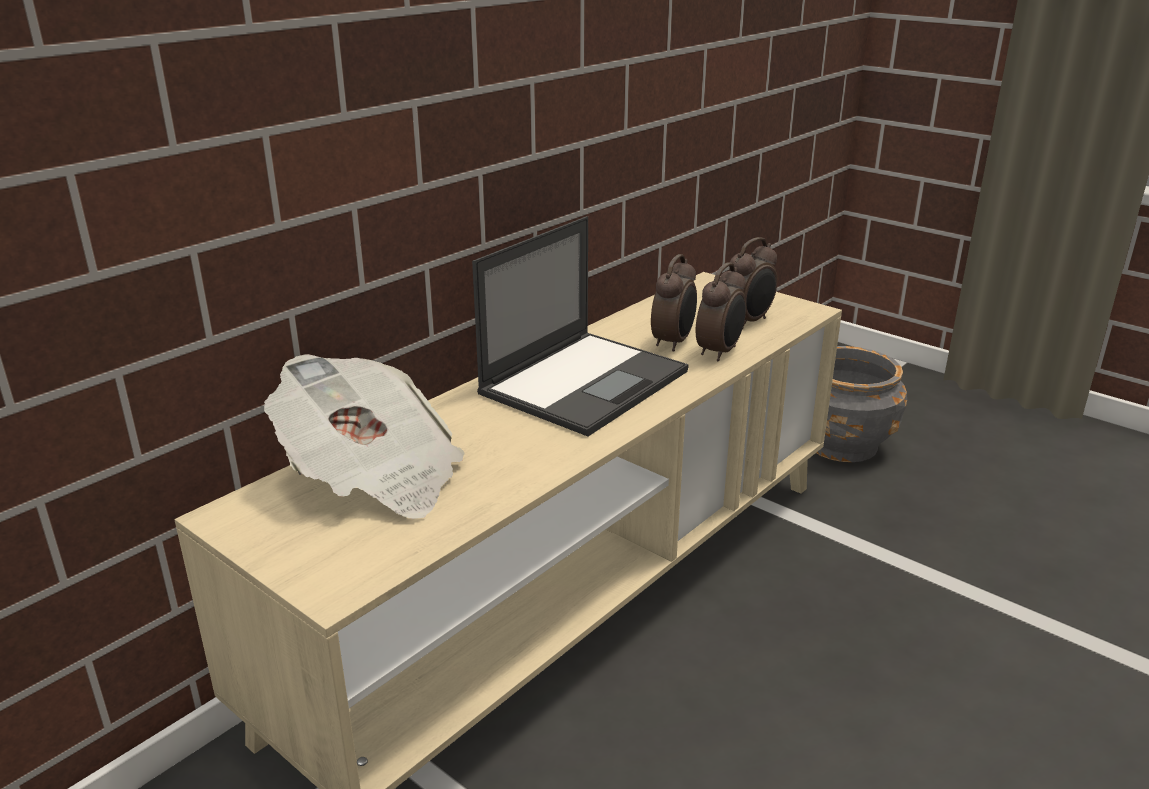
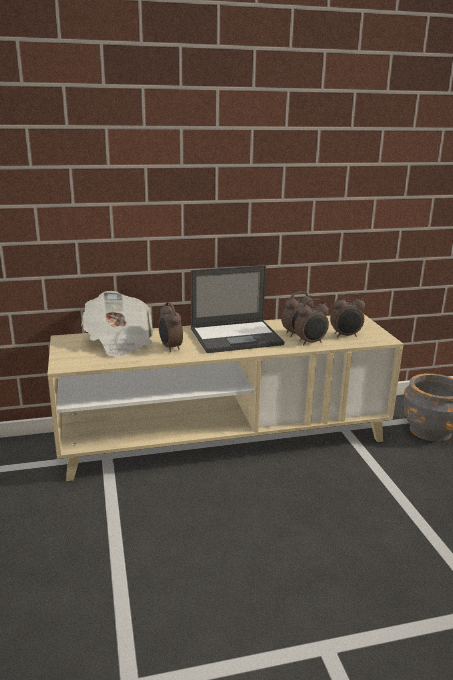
camera: 35 degrees right, 5 degrees down
(501, 450) = (170, 348): none -> alarm clock

